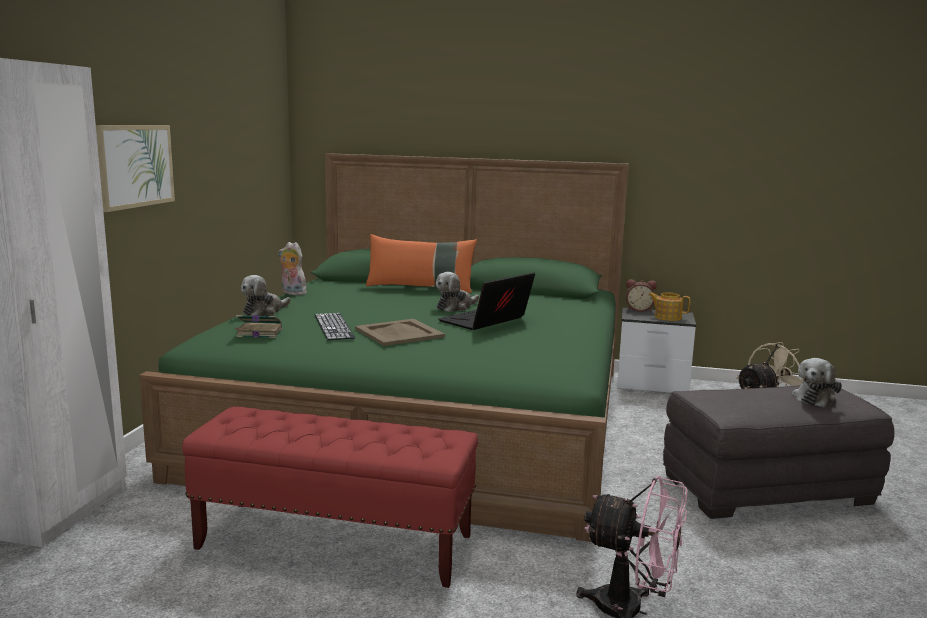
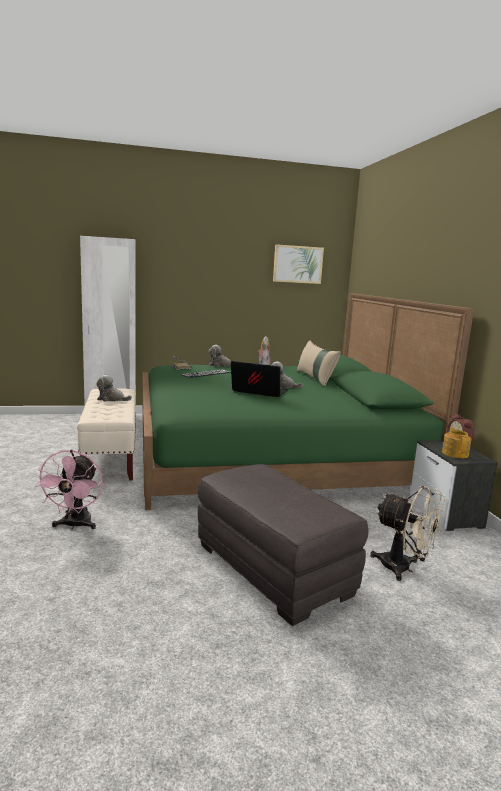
camera: 65 degrees right, 0 degrees up
(134, 166) = (190, 285): picture -> picture (298, 264)
(336, 543) = (110, 457): red bench -> beige bench
(398, 333) = (209, 382): beige tray -> none
(420, 288) = (315, 378): orange pillow -> beige pillow
(815, 398) = (298, 507): plush toy -> plush toy (112, 399)

